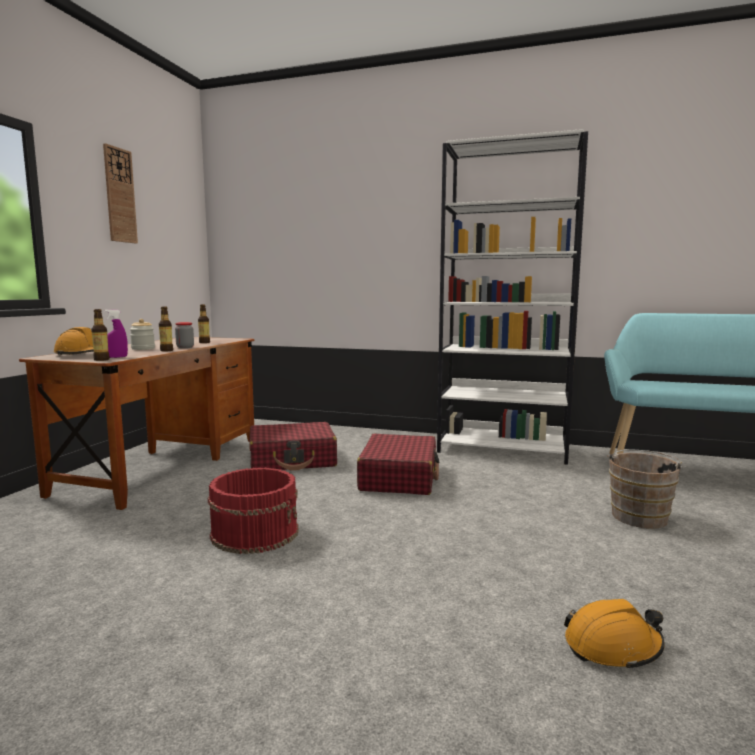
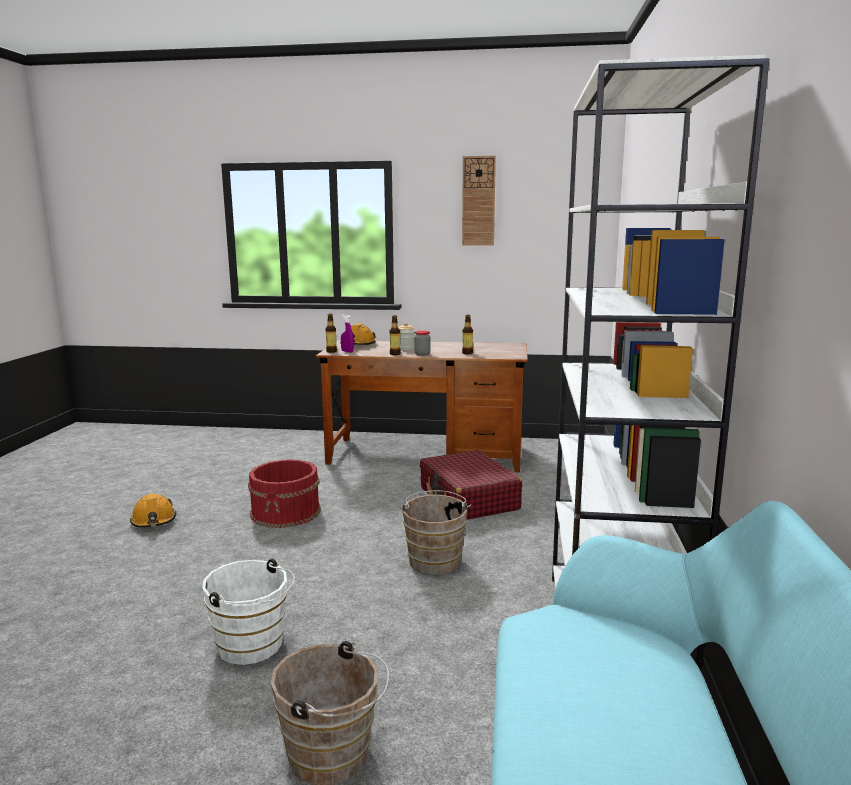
camera: 80 degrees right, 5 degrees up
(399, 477) = (435, 559): red suitcase -> brown bucket
(532, 543) = (253, 647): none -> white bucket
(613, 646) = (58, 676): orange hard hat -> orange hard hat (154, 521)

